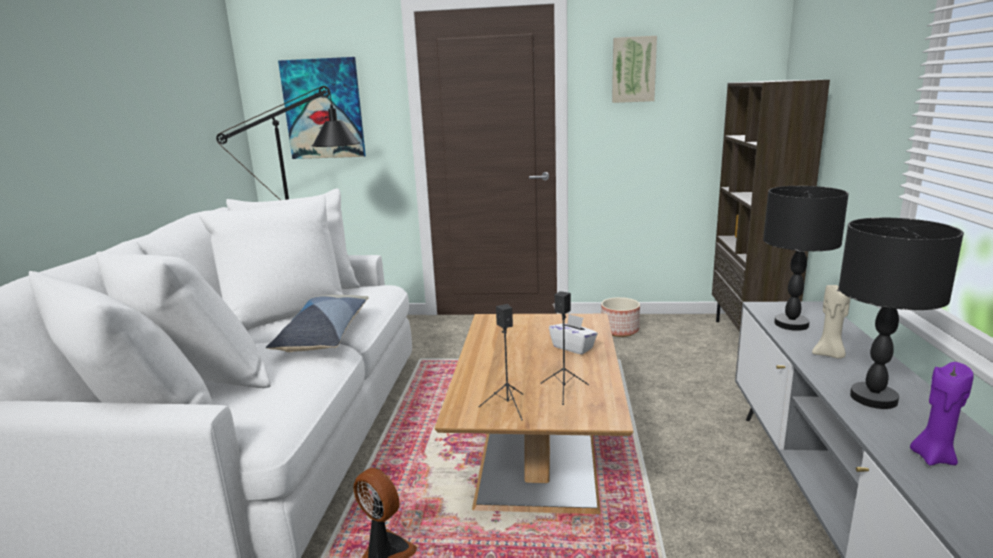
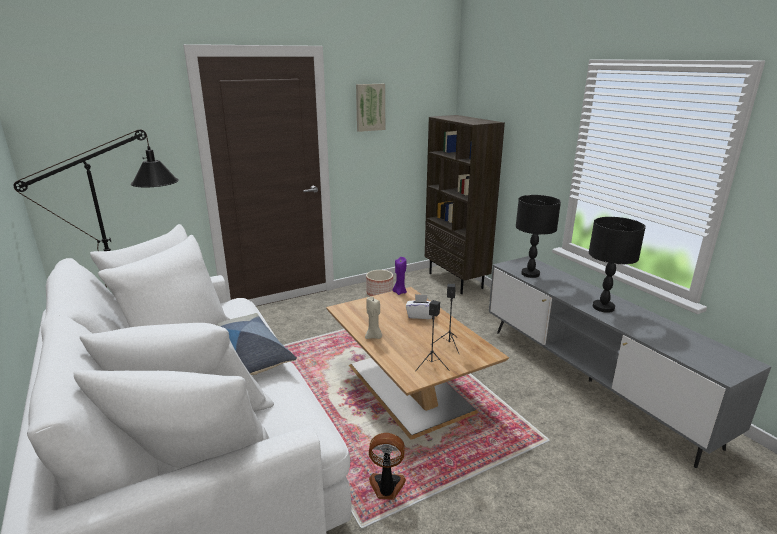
camera: 35 degrees left, 5 degrees up
(323, 109) = (109, 144): picture -> none
(829, 355) = (564, 288): beige candle -> beige candle (374, 336)
(933, 457) = (648, 329): purple candle -> purple candle (399, 292)

